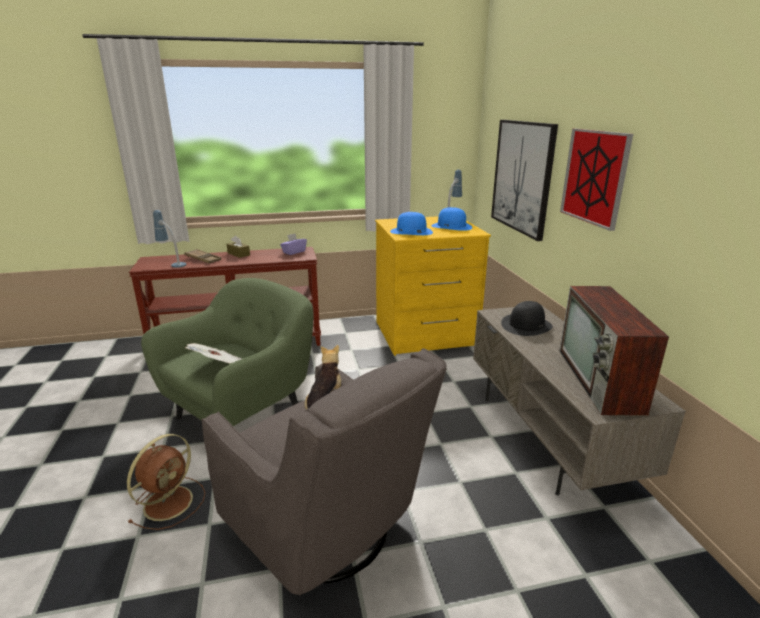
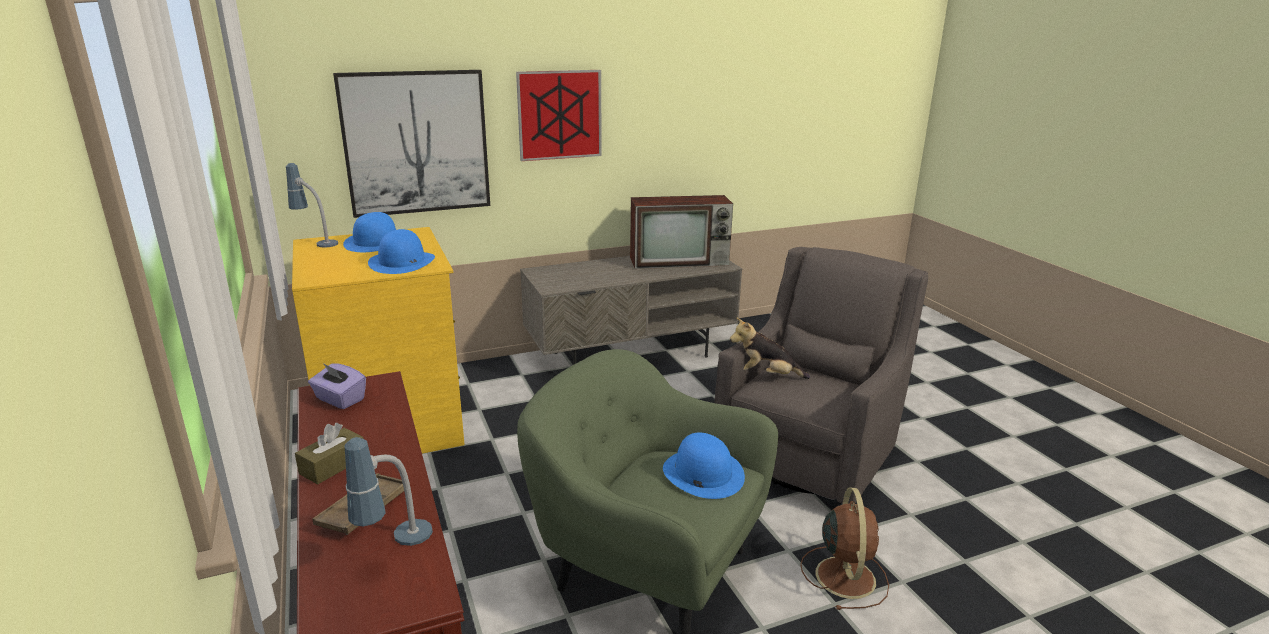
camera: 100 degrees left, 0 degrees up
(170, 501) = (844, 575): brown fan -> brown fan turned 75 degrees clockwise
(218, 366) = (702, 473): newspaper -> blue hat
(526, 325) = (579, 276): black hat -> none

